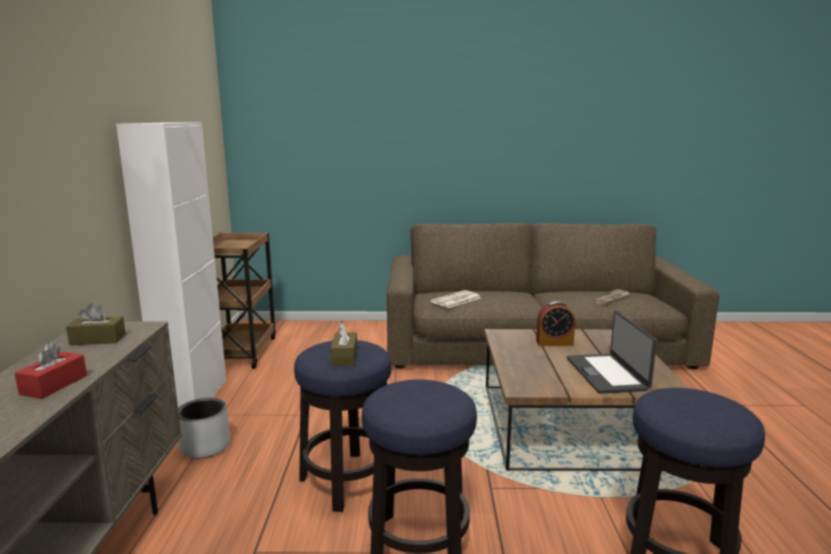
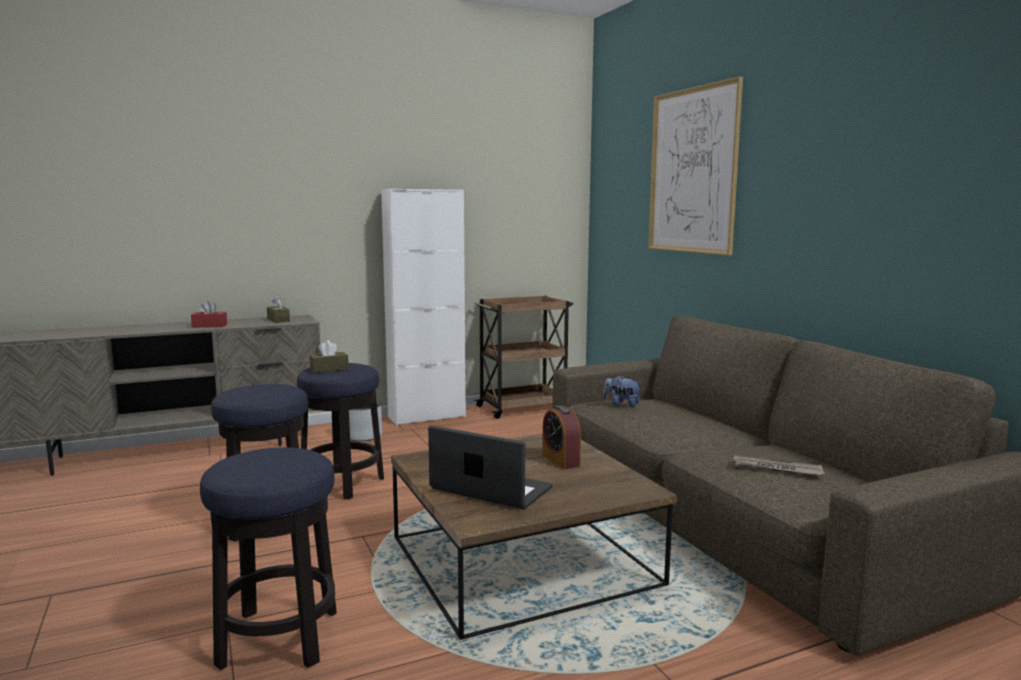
camera: 65 degrees right, 5 degrees down
(386, 106) = (692, 171): none -> picture
(456, 300) = (622, 404): newspaper -> plush toy
(607, 373) = (490, 489): laptop -> laptop turned 60 degrees clockwise

